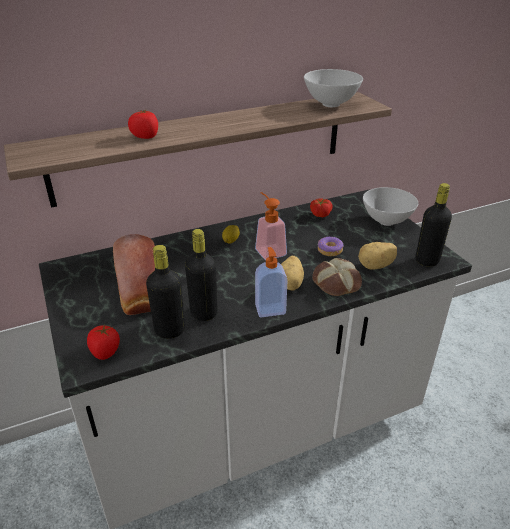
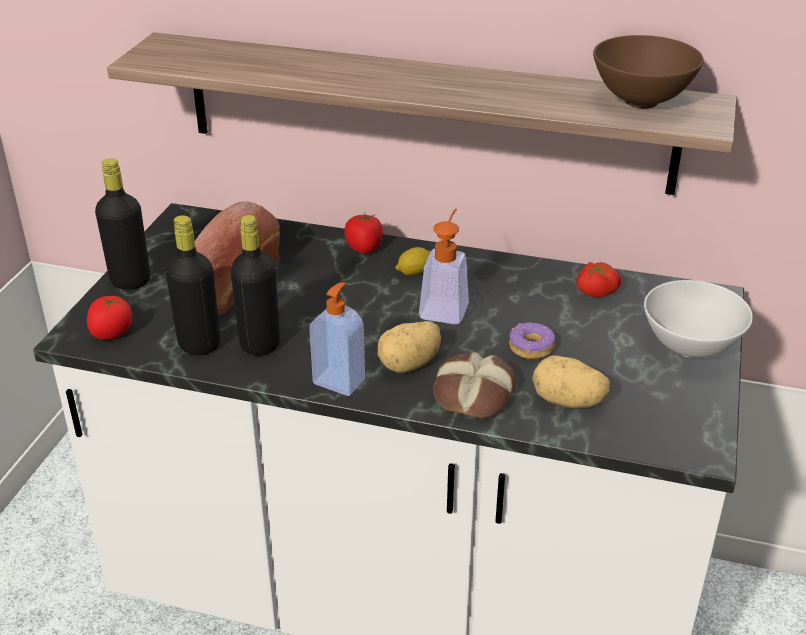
camera: 40 degrees right, 0 degrees up
(145, 136) = (305, 70): tomato -> tomato (364, 248)
(331, 104) = (641, 102): white bowl -> brown bowl
(427, 260) = (664, 435): black bottle -> black bottle (130, 281)

